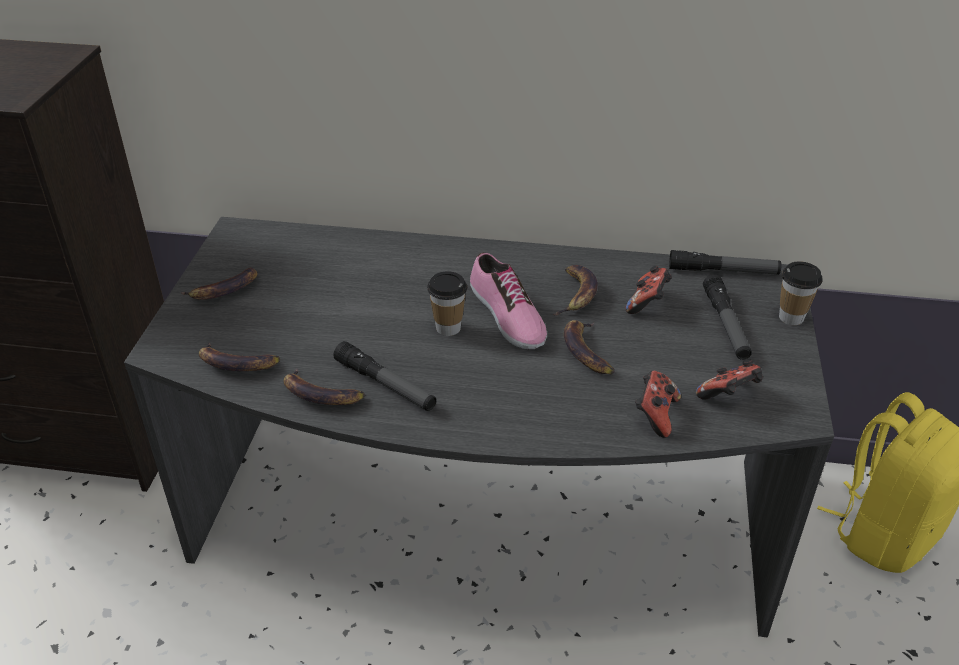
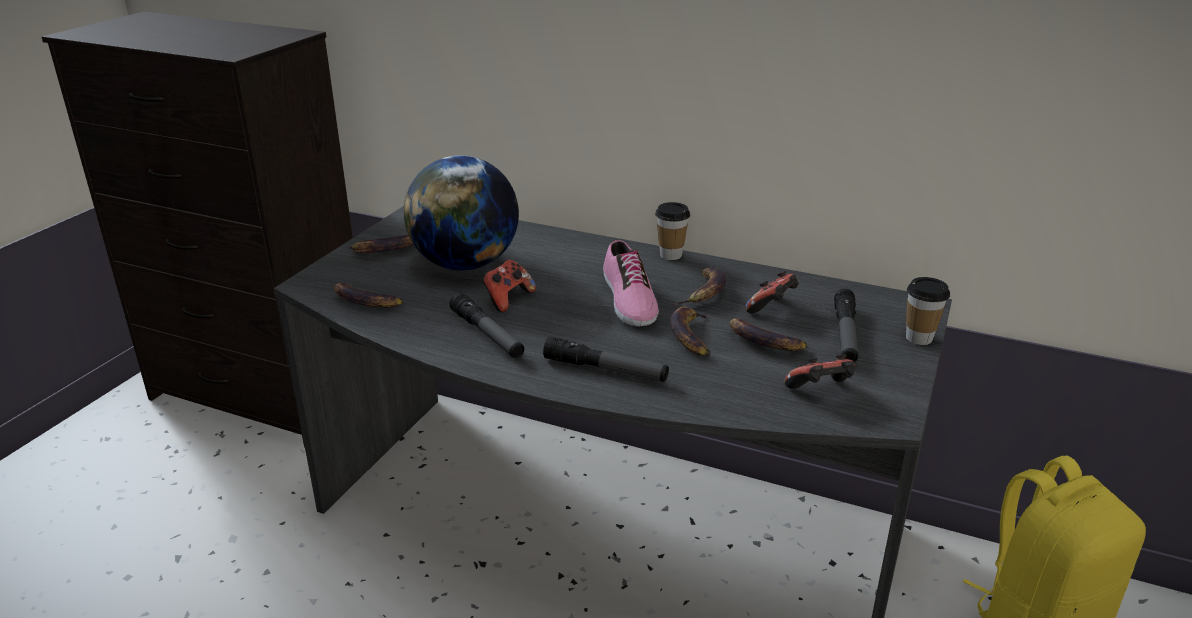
camera: 15 degrees right, 10 degrees down
(320, 297) = (465, 265): none -> globe
(320, 395) = (424, 333): banana -> banana (762, 341)
(448, 328) = (567, 301): cup -> cup (670, 255)
(655, 415) = (735, 395): game controller -> game controller (507, 299)
(723, 271) = (863, 293): flashlight -> flashlight (605, 369)

